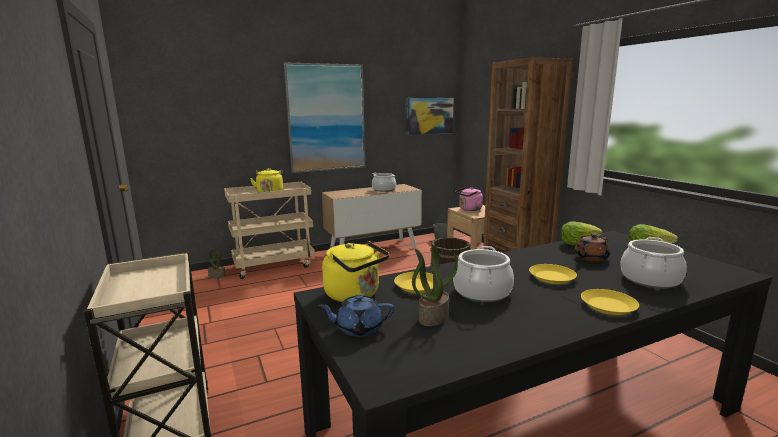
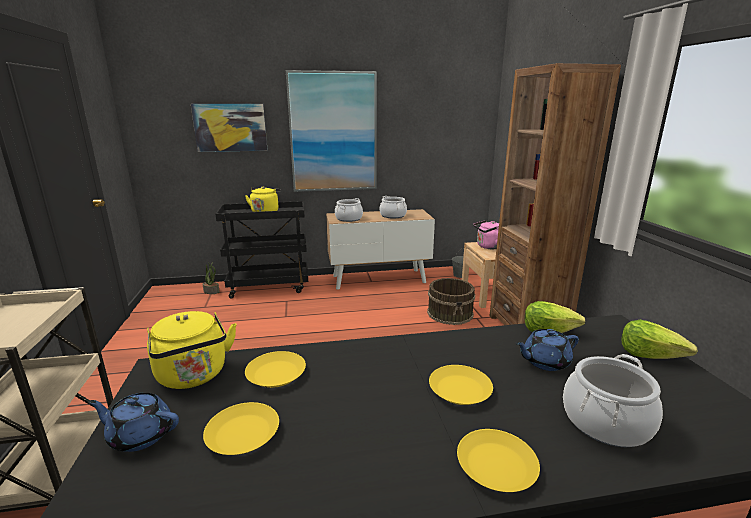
camera: 15 degrees right, 5 degrees up
(274, 265) = (270, 286): beige cart -> black cart
(429, 116) = (458, 132): picture -> picture (230, 127)
(433, 316) = (243, 433): potted plant -> yellow plate
(482, 292) = (343, 400): cooking pot -> cooking pot (348, 219)
(590, 258) = (544, 362): brown teapot -> blue teapot

